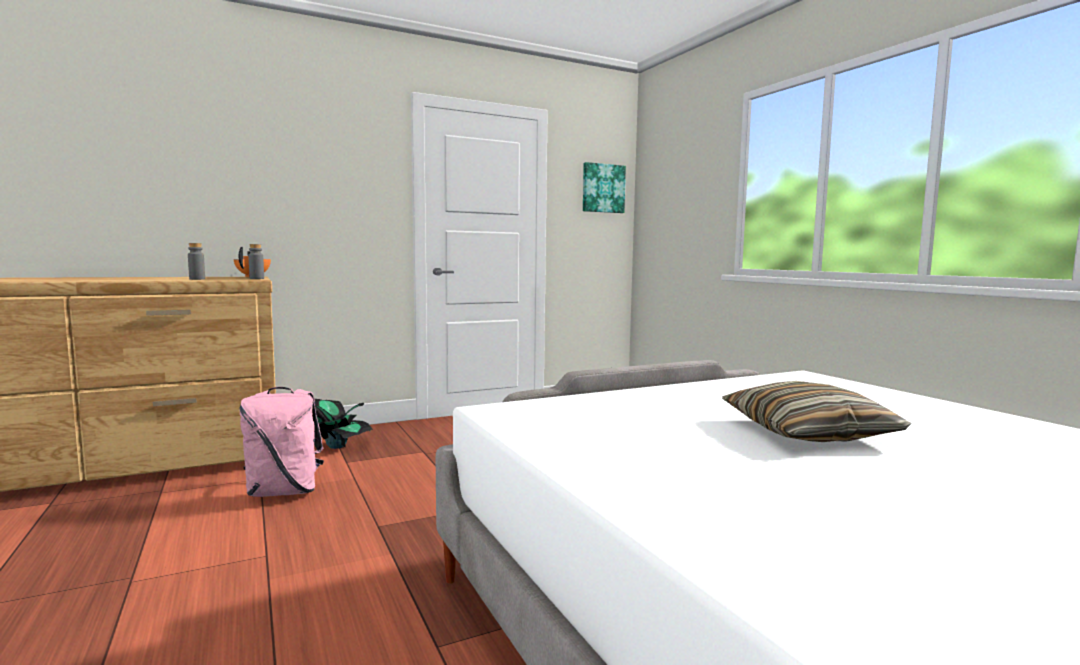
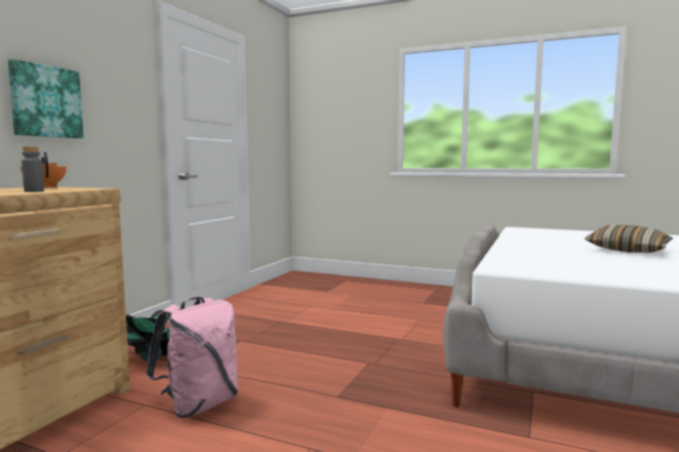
camera: 40 degrees left, 0 degrees up
(257, 278) = (87, 188): grey bottle -> none
(602, 188) = (275, 106): picture -> picture (45, 101)

